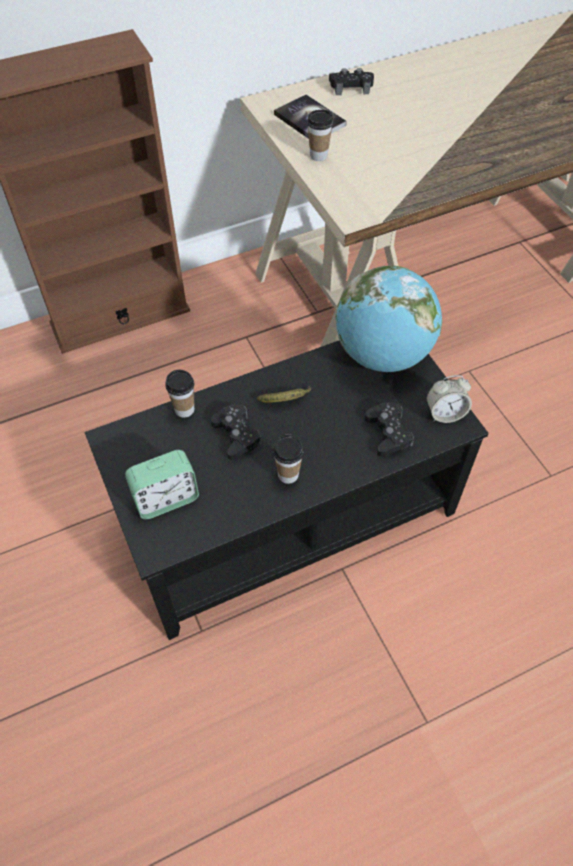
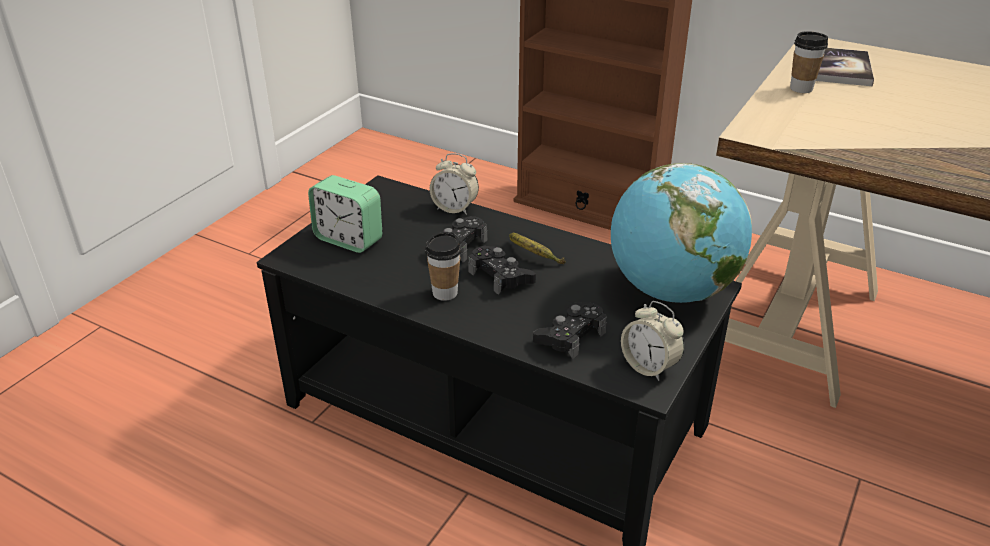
camera: 55 degrees right, 20 degrees down
(184, 409) = (455, 208): cup -> alarm clock
(351, 87) = (933, 69): black game controller -> black game controller (500, 276)

